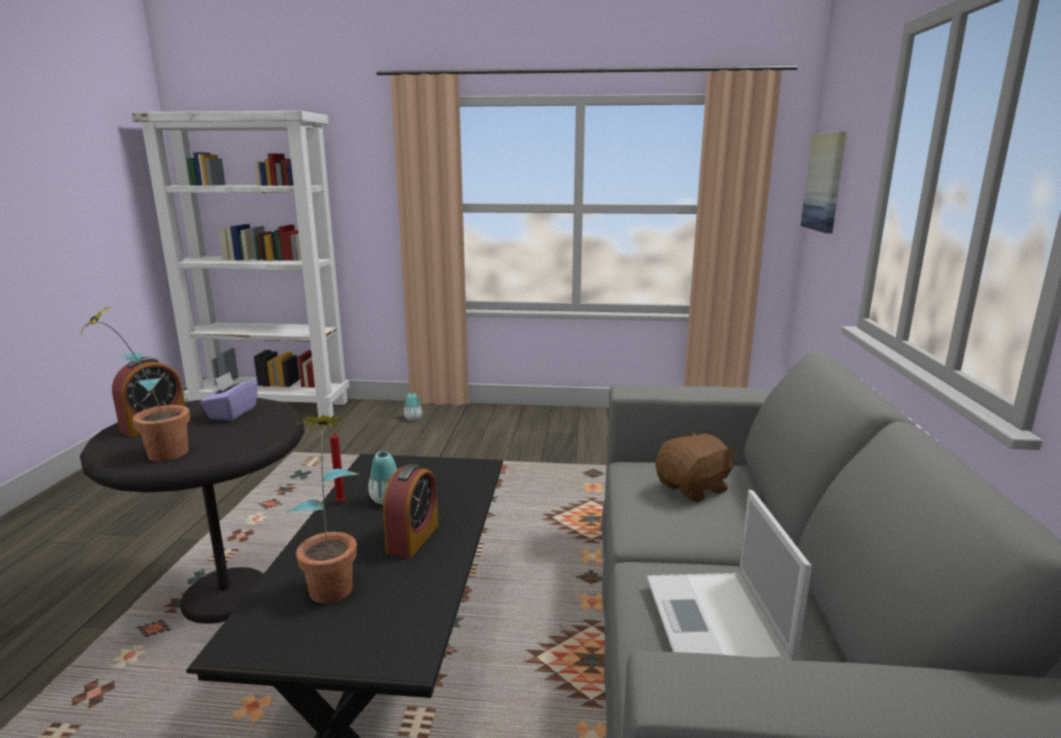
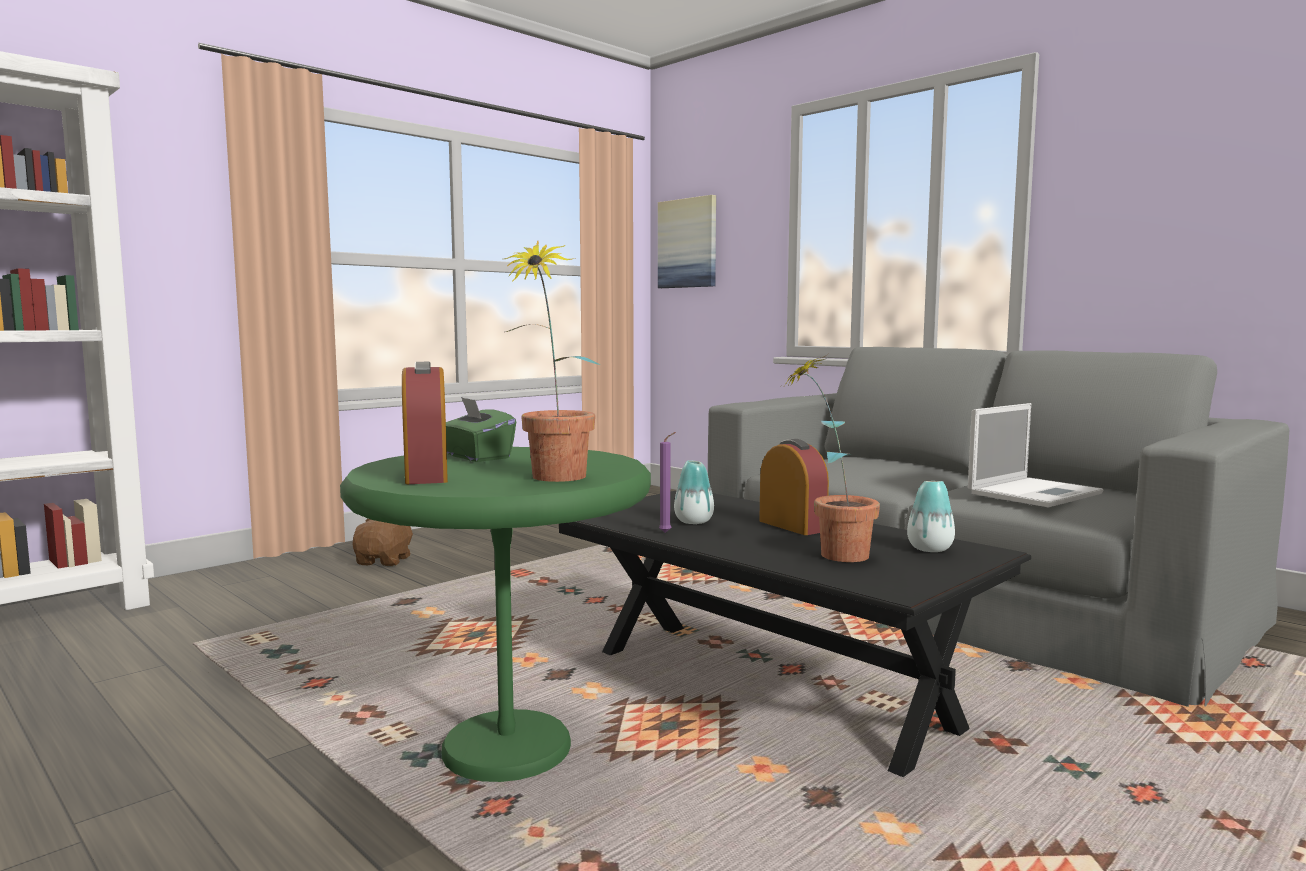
camera: 50 degrees left, 10 degrees down
(226, 598) = (506, 750): black side table -> green side table
(232, 413) = (477, 457): purple tissue box -> green tissue box
(341, 503) = (667, 532): red candle -> purple candle
(413, 418) = (293, 572): vase -> vase (930, 549)
(693, 488) = (851, 466): brown plush toy -> brown plush toy (384, 561)
(716, 622) = (1035, 493): laptop -> laptop turned 75 degrees counterclockwise

